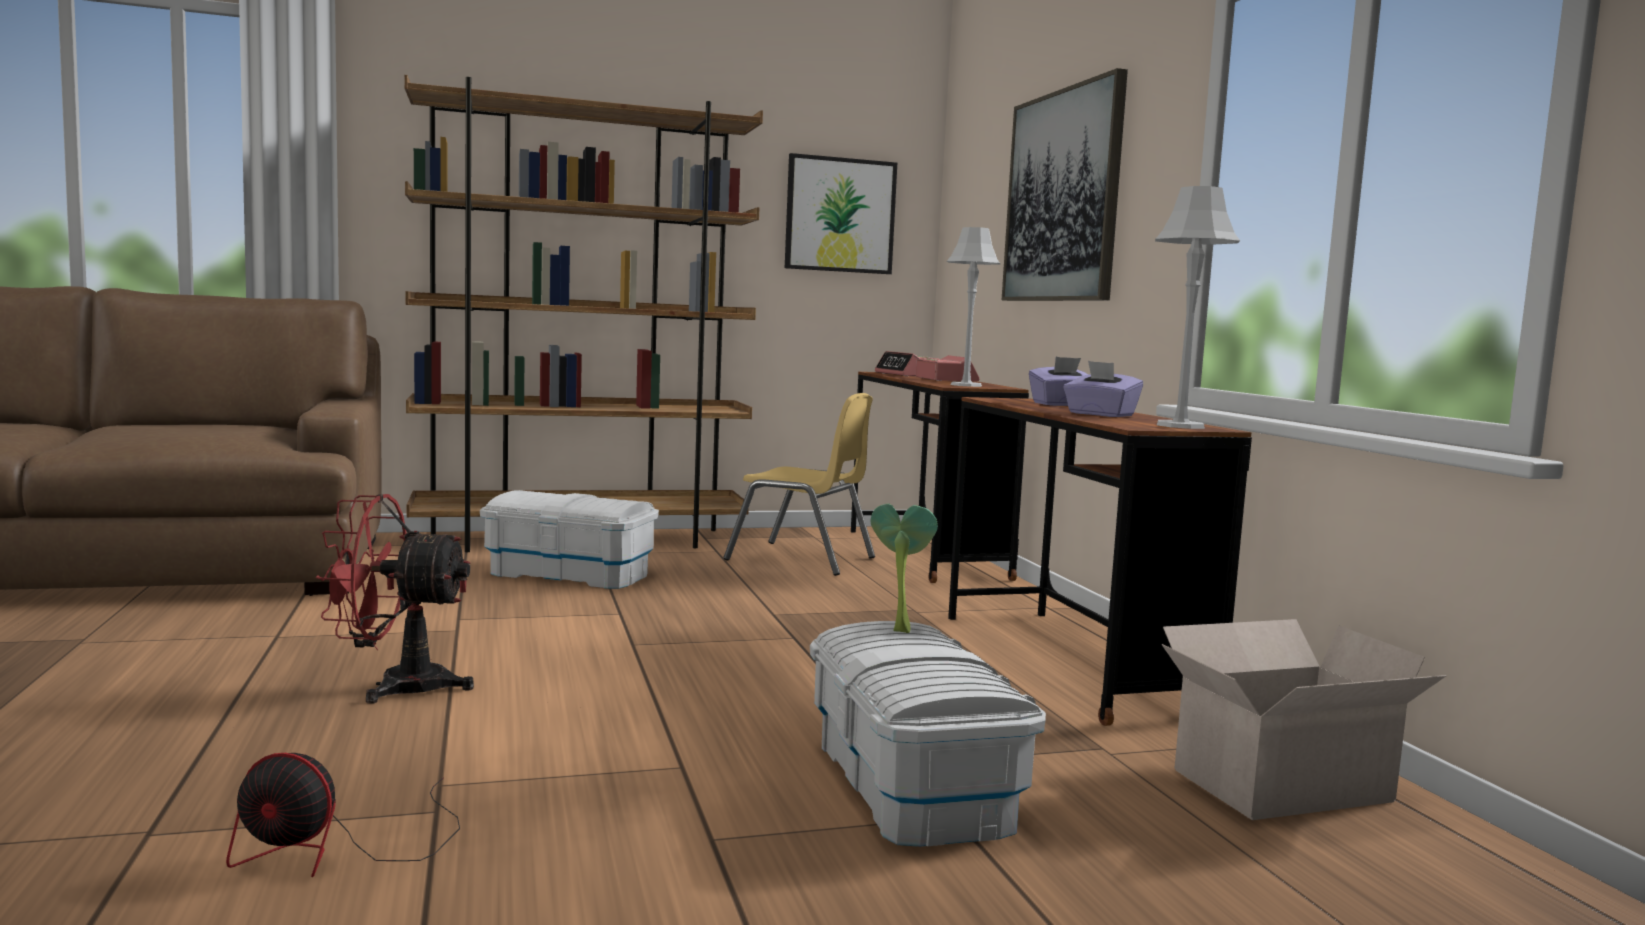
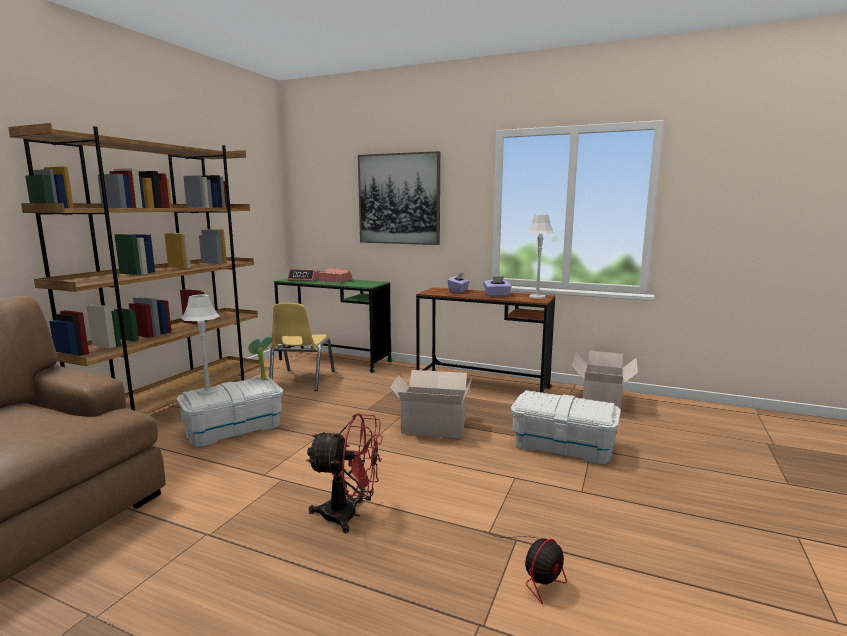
camera: 50 degrees left, 5 degrees up
(396, 686) = (349, 515): red fan -> red fan turned 120 degrees counterclockwise
(787, 665) = (431, 427): none -> cardboard box
(801, 559) = (302, 380): yellow chair -> yellow chair turned 120 degrees clockwise
(840, 215) = (251, 200): picture -> none
(898, 629) = (536, 395): potted plant -> potted plant (262, 379)
(926, 554) = (335, 361): brown desk -> green desk
(965, 385) = (365, 283): grey table lamp -> grey table lamp (207, 391)

